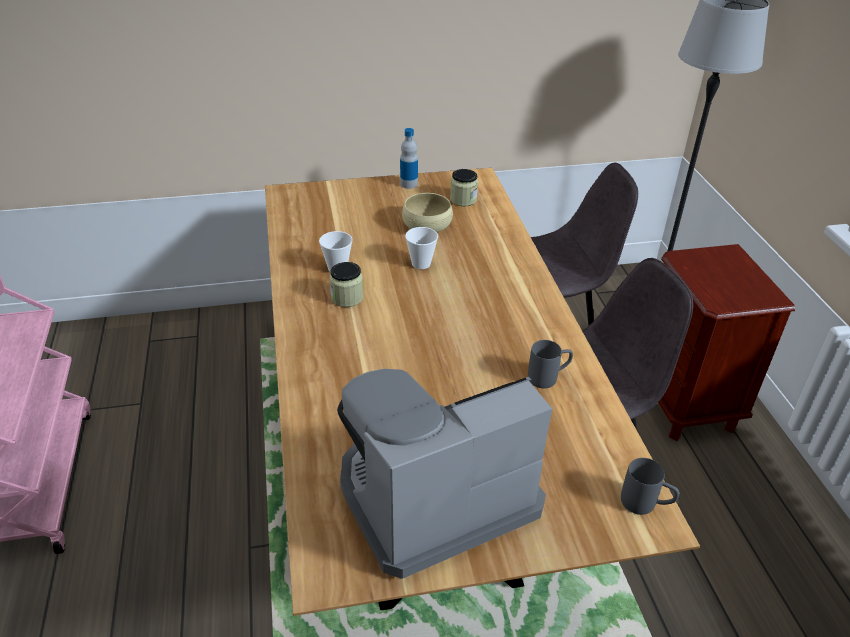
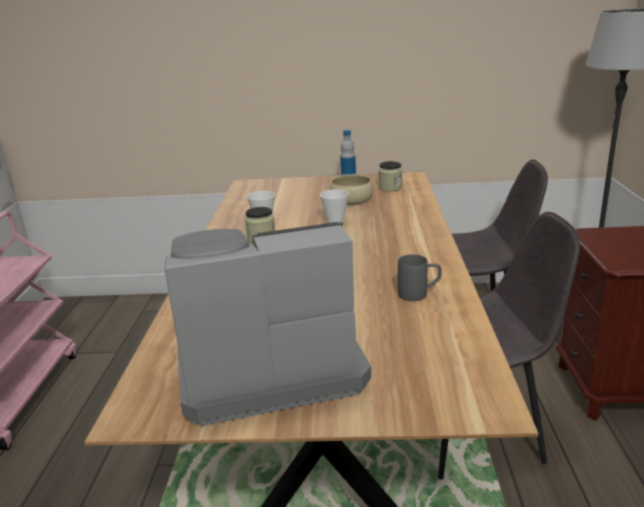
camera: 15 degrees right, 15 degrees down
(646, 504) = (485, 392): grey mug -> none

